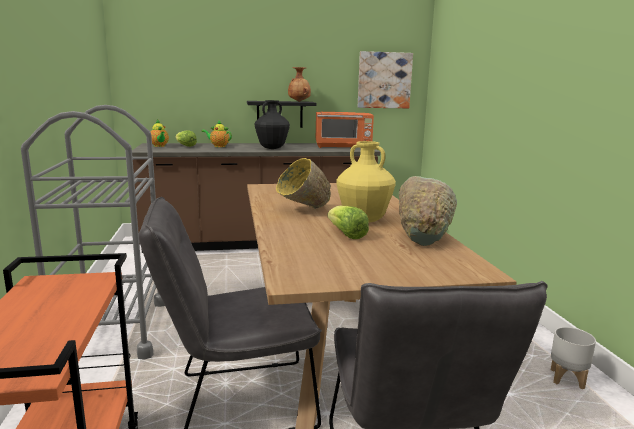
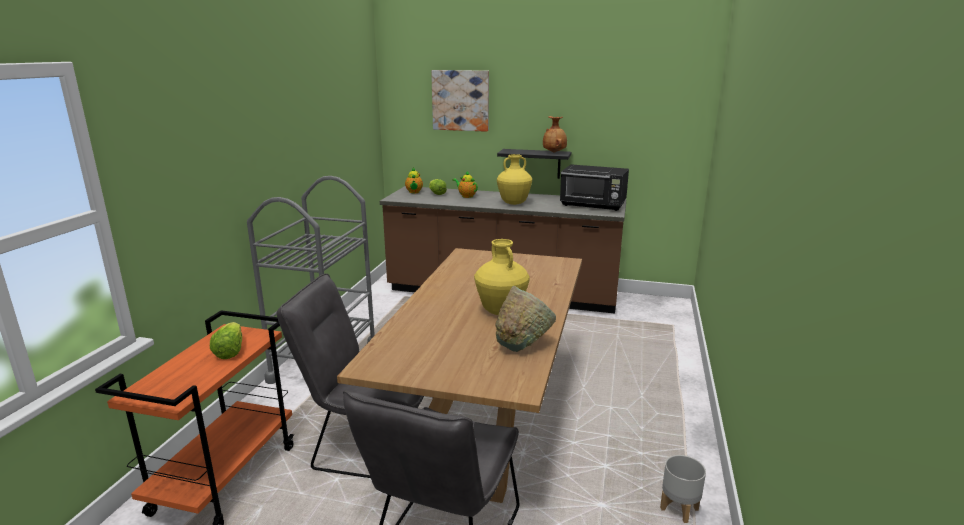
camera: 25 degrees right, 5 degrees up
(272, 148) = (513, 203): black vase -> yellow vase
(303, 211) = (463, 291): yellow bowl -> none
(343, 146) = (593, 205): orange microwave -> black microwave
(346, 235) = (464, 326): lettuce -> lettuce (230, 351)
(384, 80) = (657, 130): picture -> picture (460, 100)

